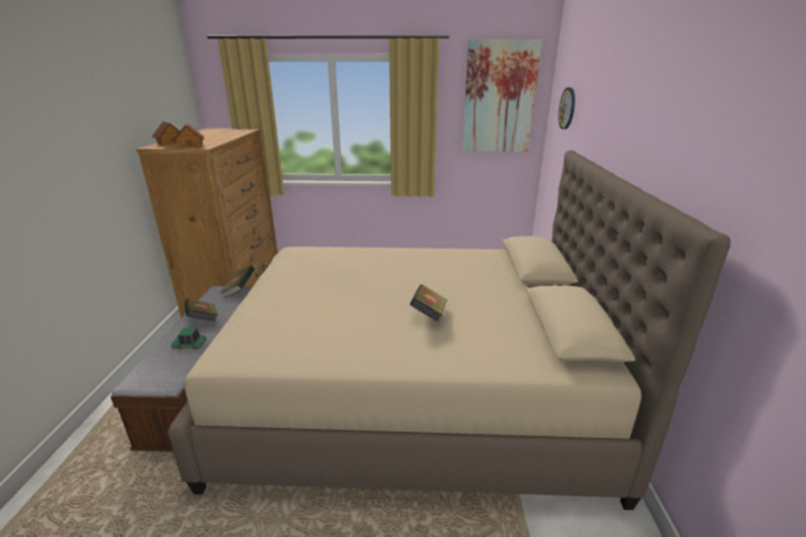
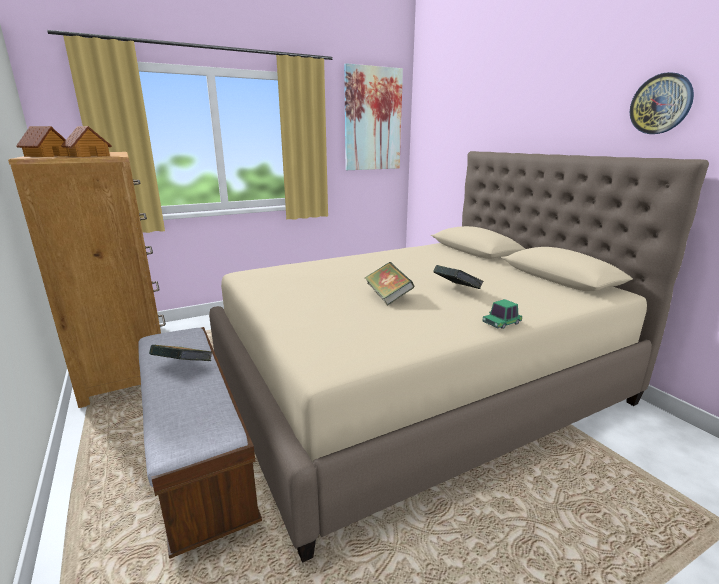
camera: 30 degrees left, 5 degrees down
(189, 345) = (201, 393): toy car -> toy car (501, 323)
(239, 291) = (190, 332): book -> book (388, 297)
(567, 108) = (444, 123): wall clock -> wall clock (661, 104)

